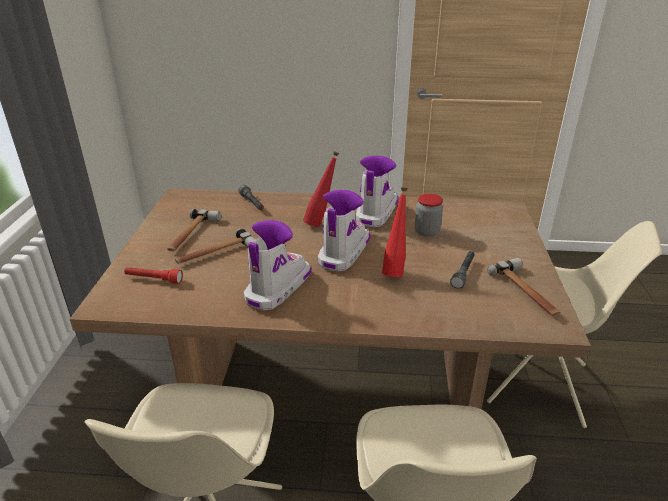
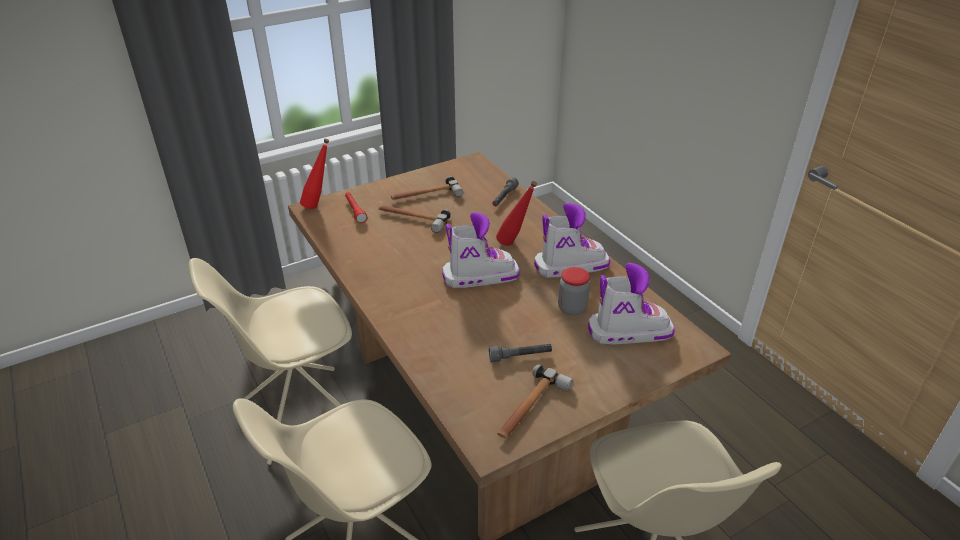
camera: 55 degrees right, 5 degrees up
(277, 288) = (396, 266): boot -> boot (629, 331)
(394, 270) = (482, 314): red bottle -> red bottle (319, 205)

